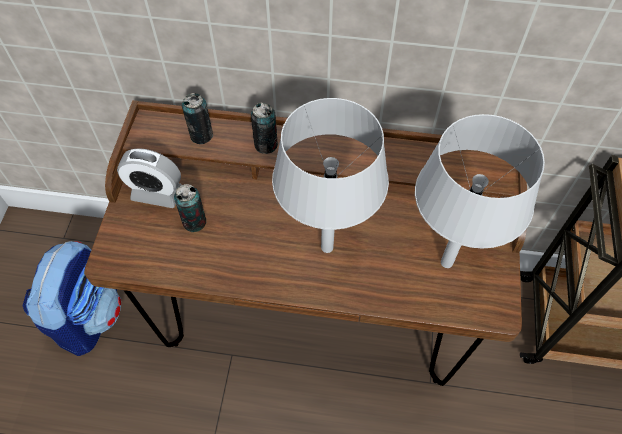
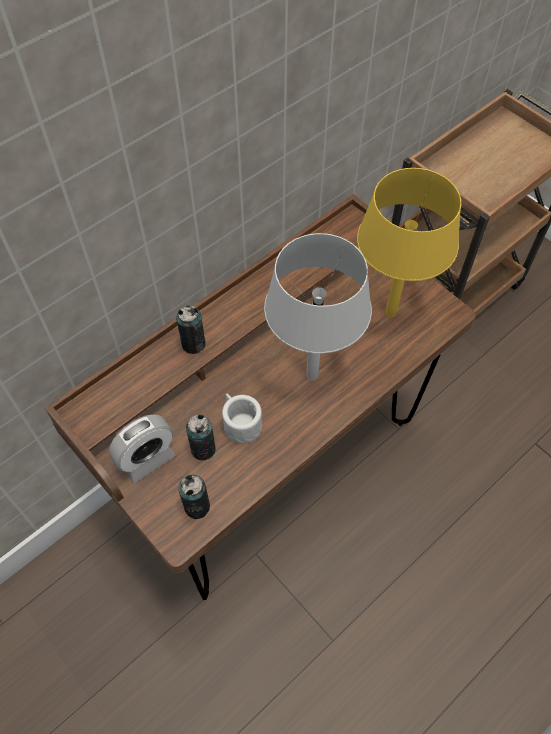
camera: 50 degrees left, 0 degrees up
(89, 315) = (109, 651): backpack -> none
(201, 135) = (136, 382): can -> can (197, 506)
(237, 230) = (240, 423): none -> white mug
(447, 262) = (390, 312): grey table lamp -> yellow table lamp

